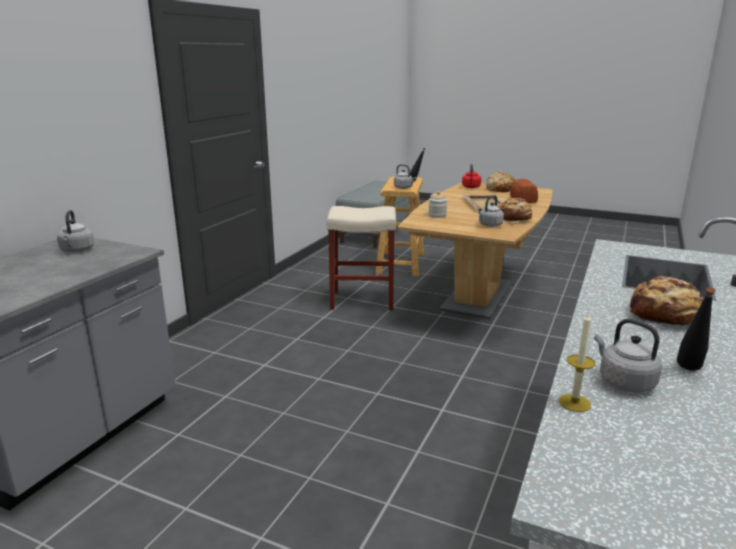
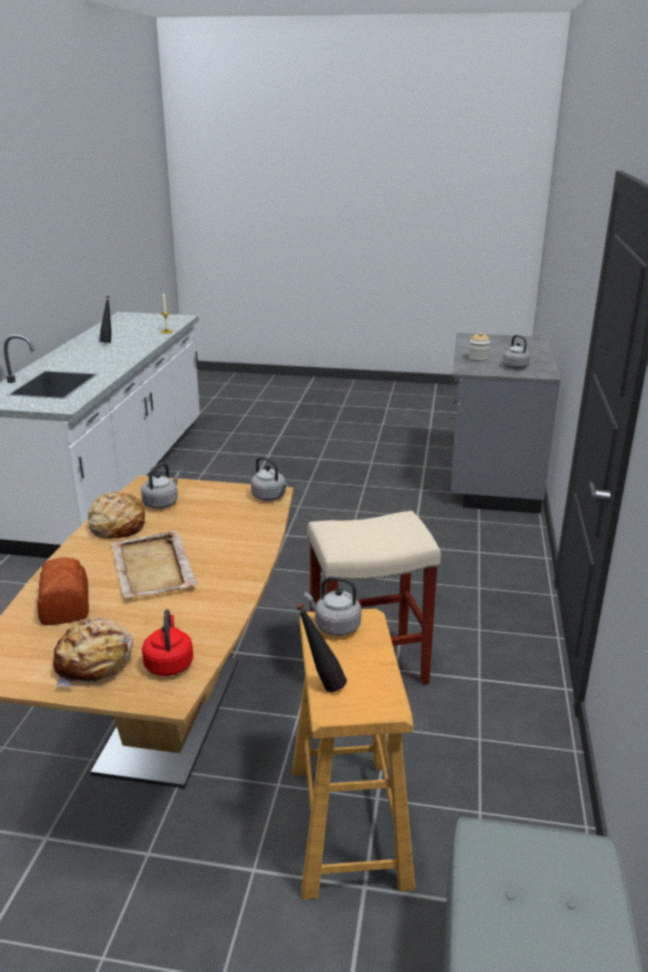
camera: 165 degrees right, 5 degrees up
(437, 215) = (241, 520): jar -> jar (478, 359)
(623, 382) = (141, 337): grey kettle -> grey kettle (270, 497)
(664, 316) = (91, 360): bread -> none

